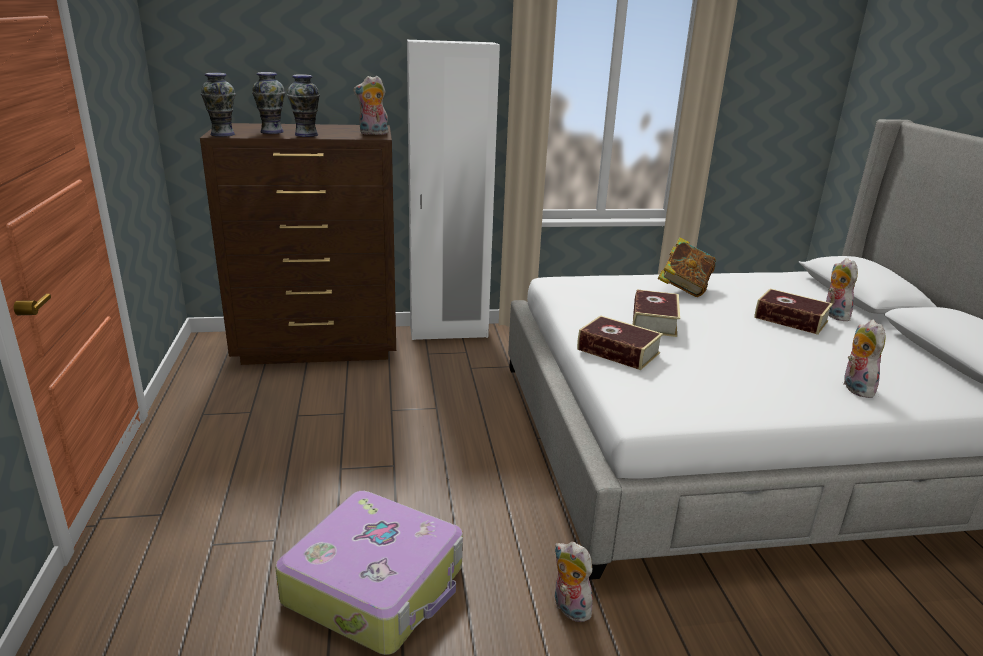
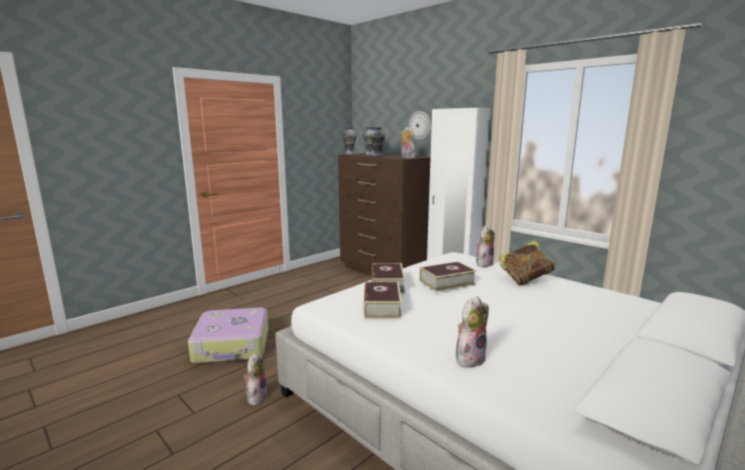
camera: 55 degrees right, 10 degrees down
(350, 67) = (420, 125): none -> wall clock
(790, 319) = (553, 318): book -> book (382, 306)
(833, 315) = (609, 332): plush toy -> plush toy (484, 263)

